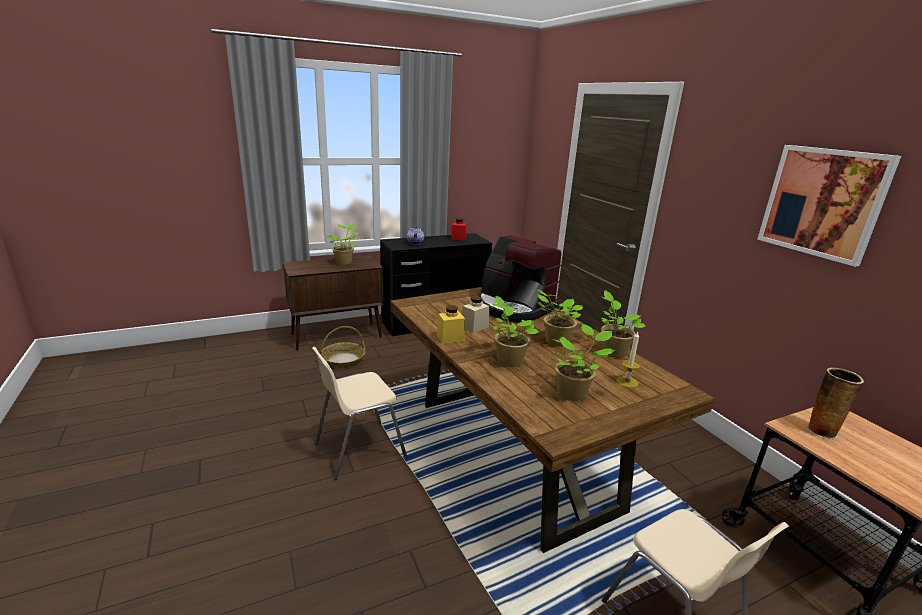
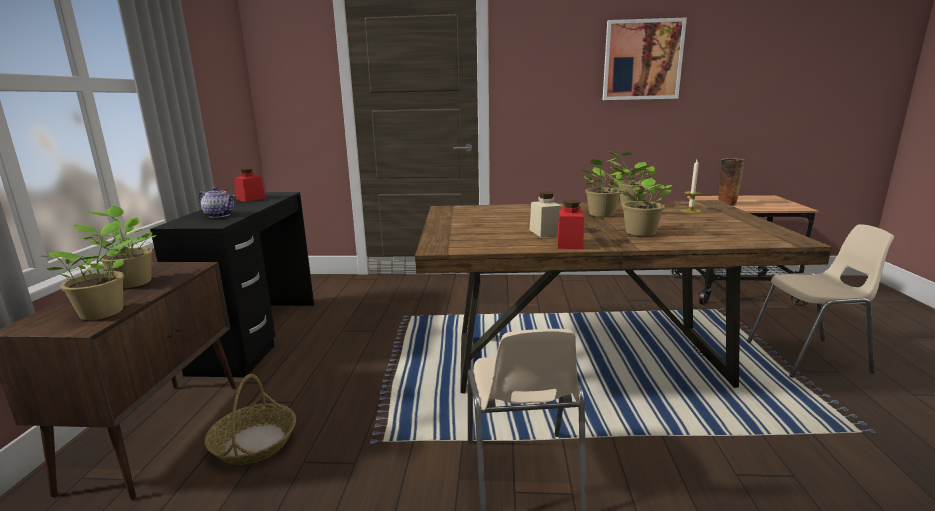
camera: 60 degrees left, 5 degrees down
(450, 338) = (569, 244): yellow jar -> red jar
(513, 307) = (503, 214): coffee machine -> none
(573, 393) = (712, 225): potted plant -> potted plant (104, 311)

